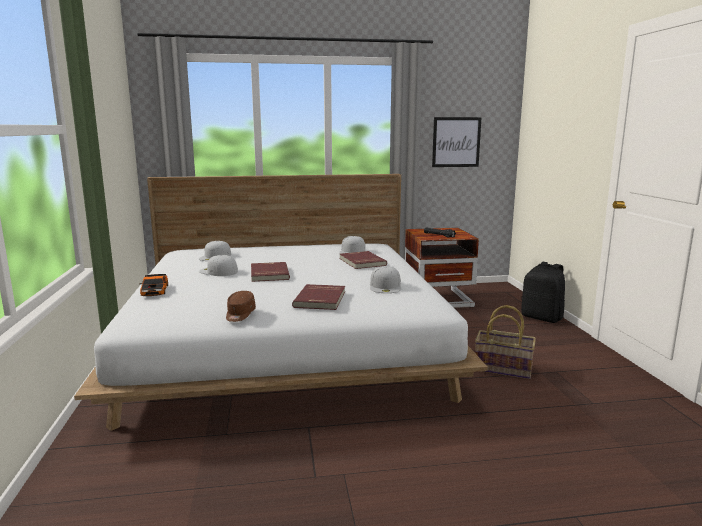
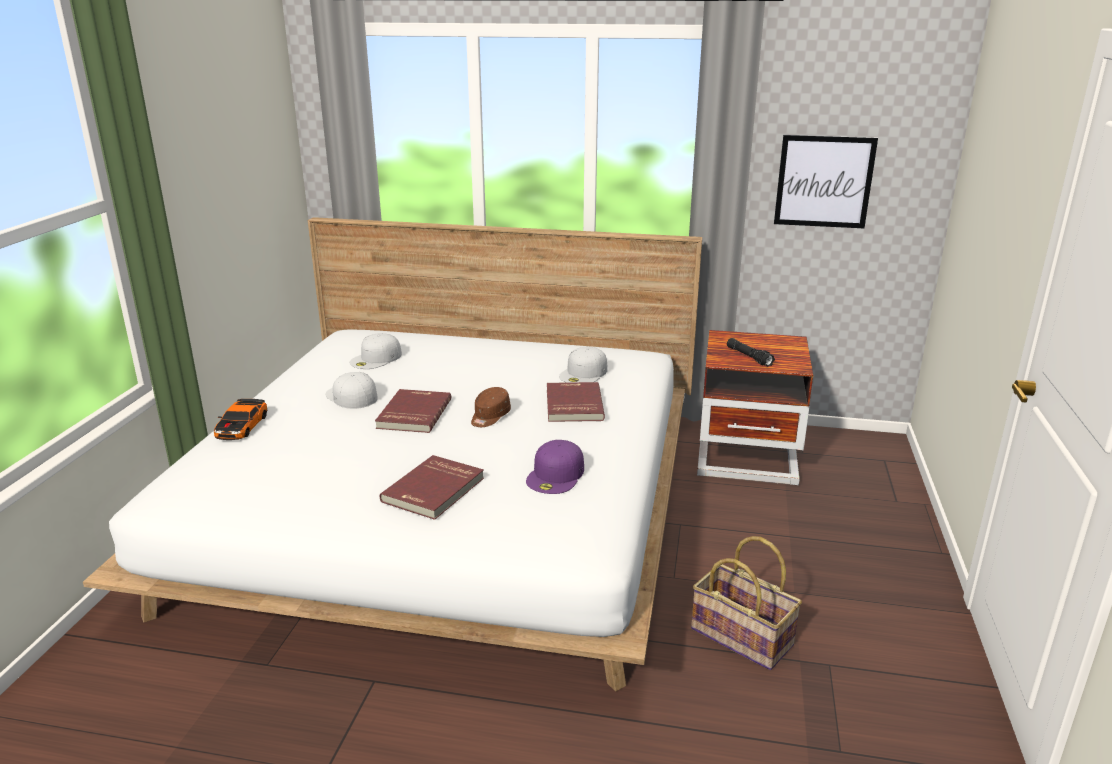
camera: 20 degrees right, 10 degrees up
(240, 314) = (301, 503): brown cap -> brown cap (489, 417)
(386, 286) = (556, 475): white cap -> purple cap
(542, 318) = (903, 534): black backpack -> none

